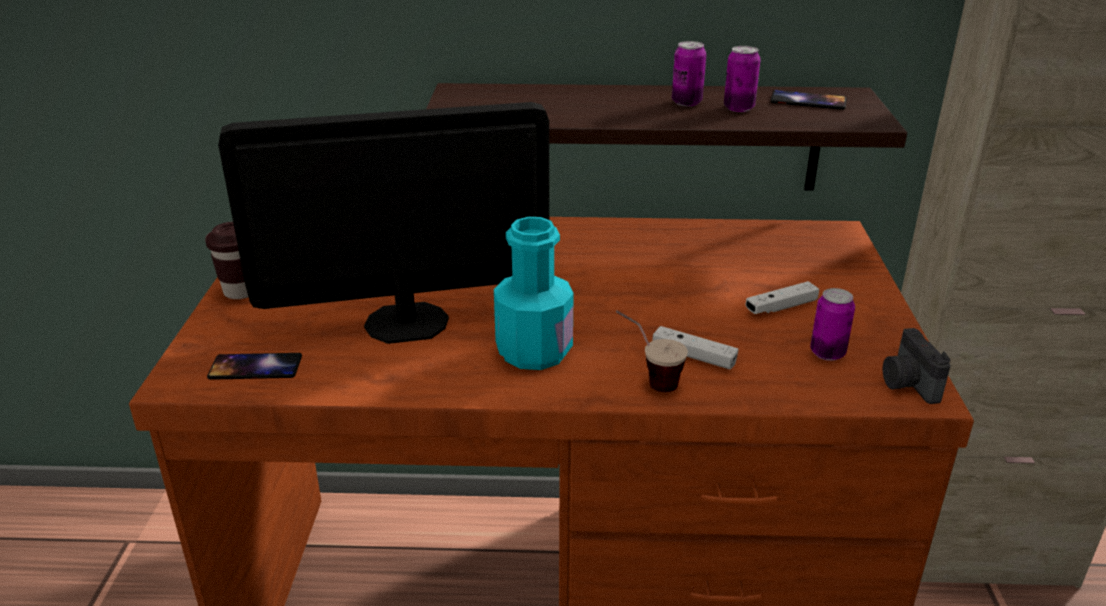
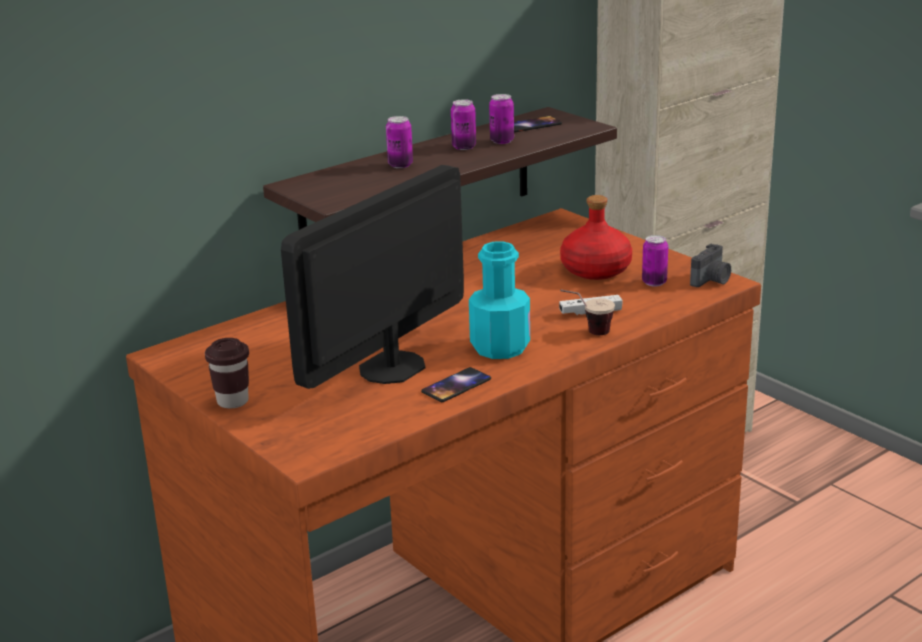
camera: 40 degrees left, 5 degrees down
(255, 367) = (343, 430): phone -> phone (456, 385)
(587, 101) = (400, 165): none -> can
(781, 307) = (595, 270): white game controller -> red bottle
(907, 384) = (712, 280): camera -> camera turned 90 degrees counterclockwise

